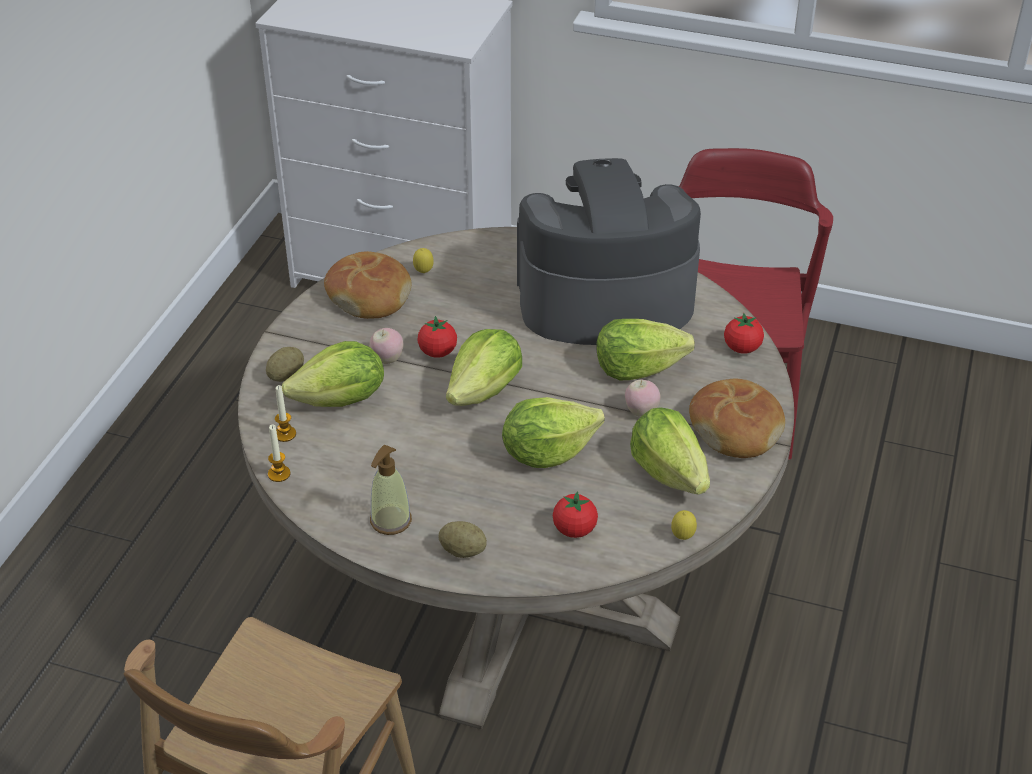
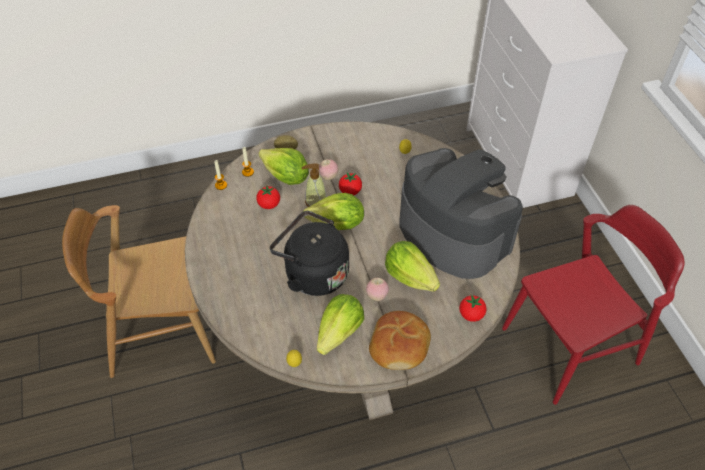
camera: 55 degrees right, 10 degrees up
(369, 296) = (368, 144): bread -> none
(390, 521) = (220, 240): soap dispenser -> soap dispenser (315, 201)
(462, 551) = (219, 278): potato -> none
(547, 453) = (313, 273): lettuce -> black kettle
(574, 530) = (266, 314): tomato -> tomato (269, 204)

